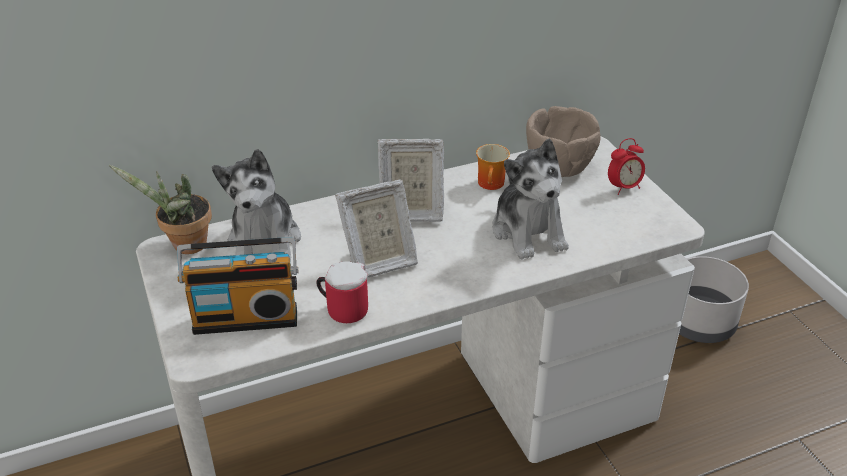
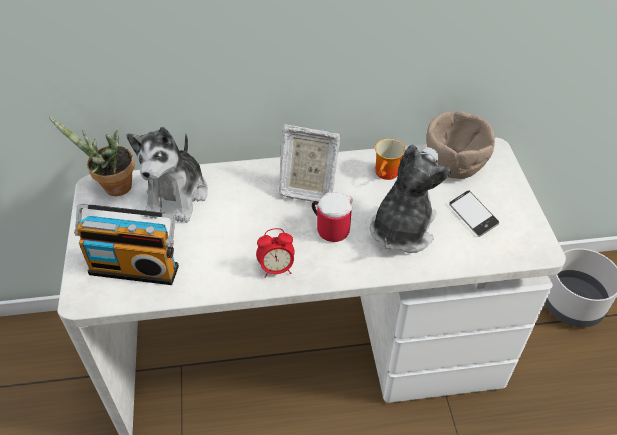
camera: 15 degrees right, 10 degrees up
(343, 308) = (216, 275): mug -> mug (330, 227)
(379, 261) = (262, 234): picture frame -> none
(529, 231) = (402, 229): plush toy -> plush toy turned 150 degrees counterclockwise
(597, 208) = (472, 216): none -> phone
(624, 187) = (505, 199): alarm clock -> alarm clock (276, 269)

